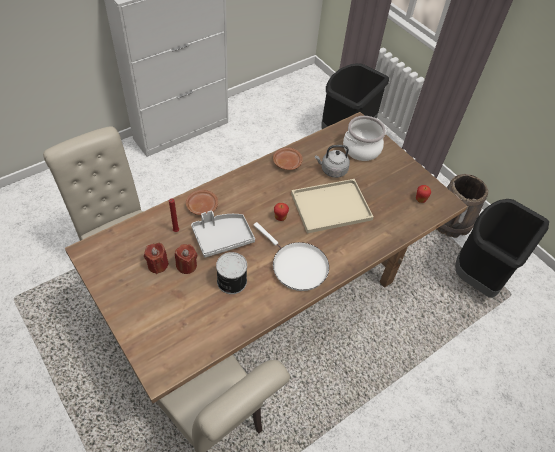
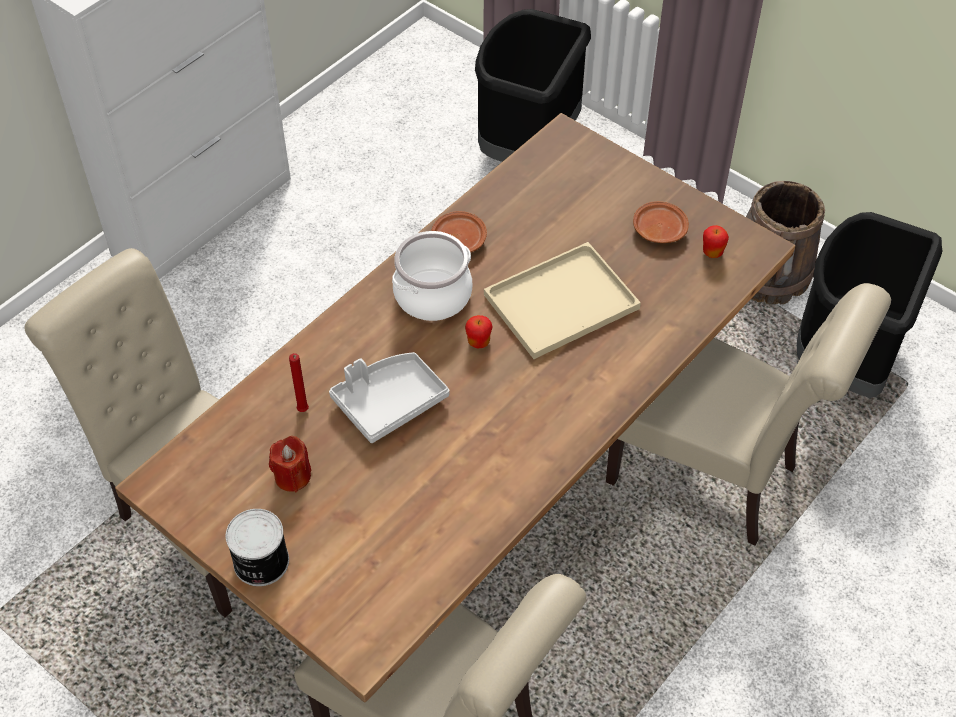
camera: 10 degrees left, 0 degrees up
(187, 265) = (344, 465): red candle -> none
(202, 206) = (333, 355): brown plate -> brown plate (659, 229)
(231, 281) = (430, 473): can -> can (260, 562)
(296, 266) = (533, 420): white frying pan -> none
(332, 170) = (543, 235): grey kettle -> none
(361, 148) = (584, 183): cooking pot -> cooking pot (432, 294)
(394, 319) = (713, 479): none -> beige chair

